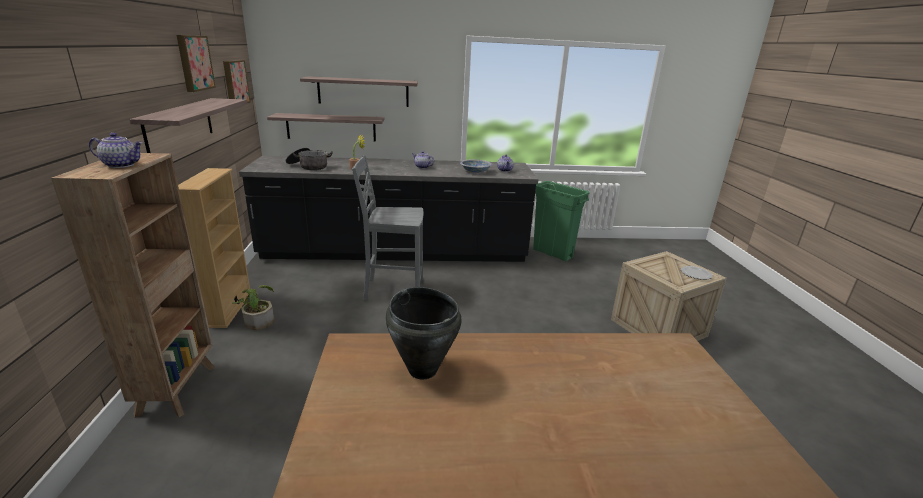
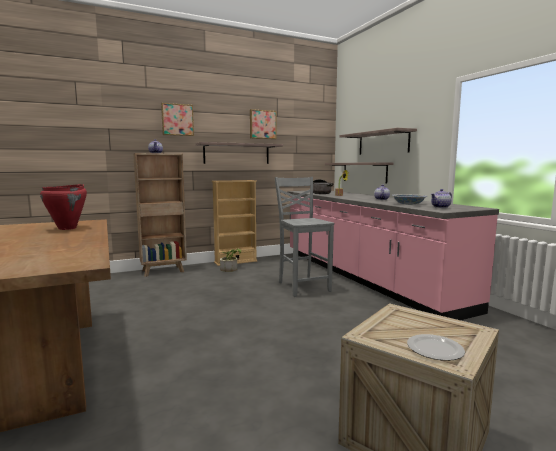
camera: 70 degrees right, 15 degrees down
(234, 82) = (307, 140): picture -> picture (177, 120)
(396, 252) = (363, 277): black counter -> pink counter
(423, 369) = (67, 228): black cooking pot -> red cooking pot
(552, 253) = (505, 336): green trash can -> none

